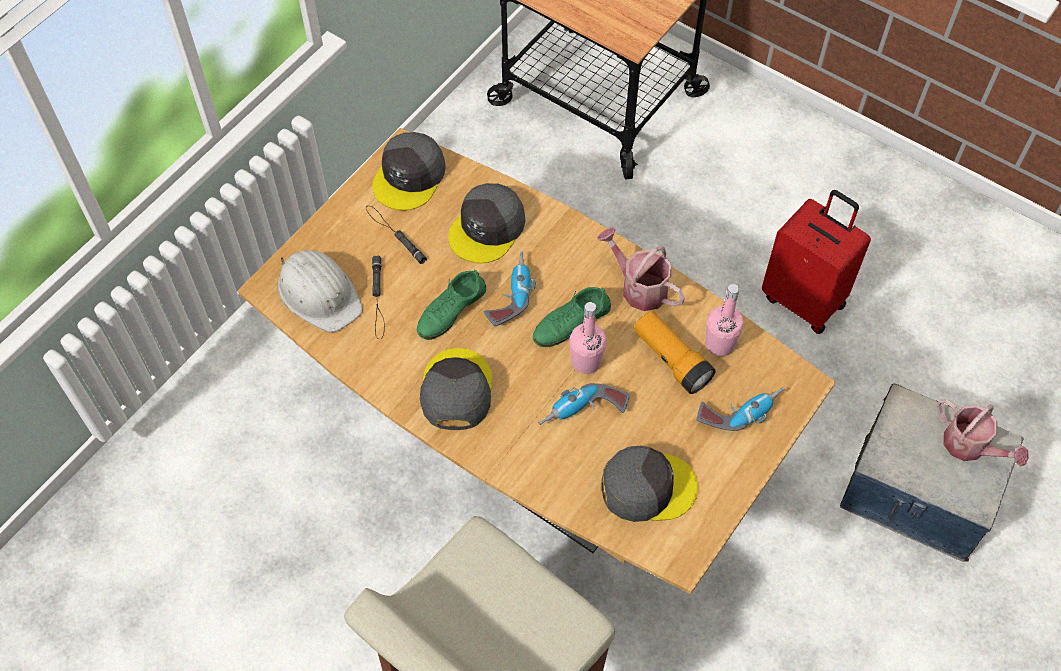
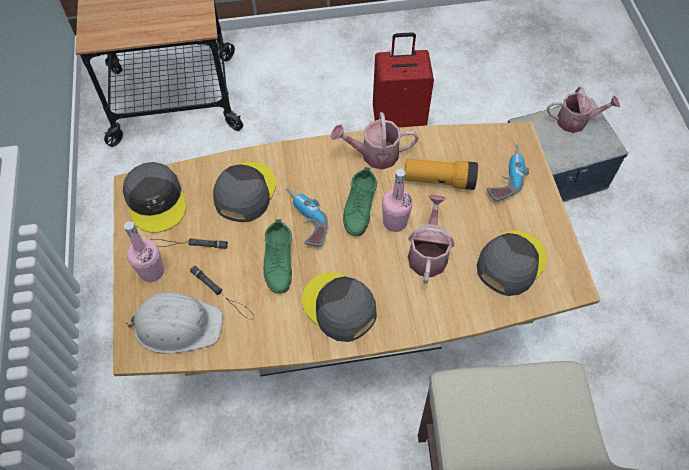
camera: 45 degrees left, 0 degrees up
(487, 228) = (245, 192): grey cap -> grey cap turned 150 degrees counterclockwise
(583, 413) = (428, 253): power drill -> watering can
(719, 344) = (454, 150): pink bottle -> pink bottle (152, 271)

